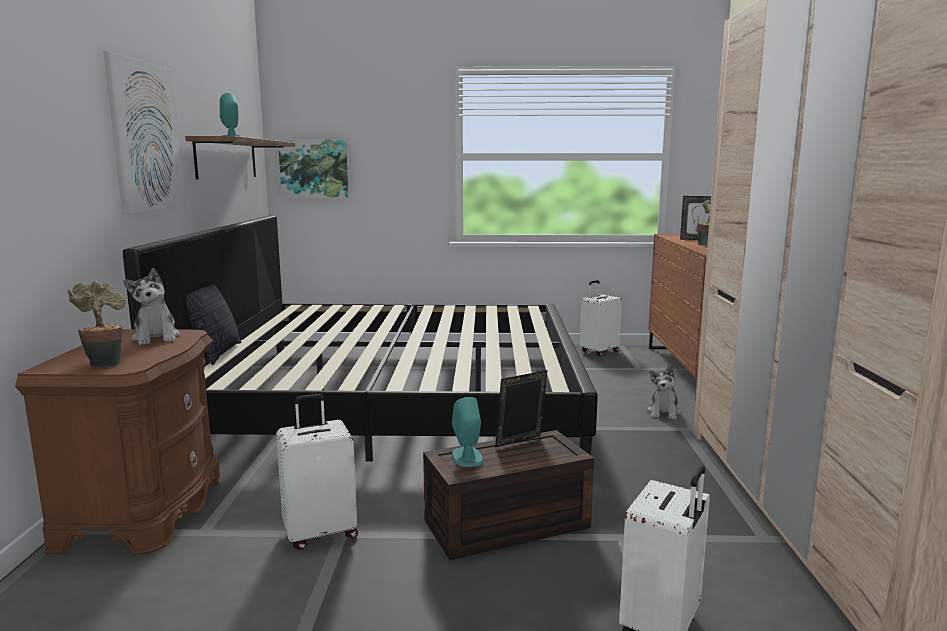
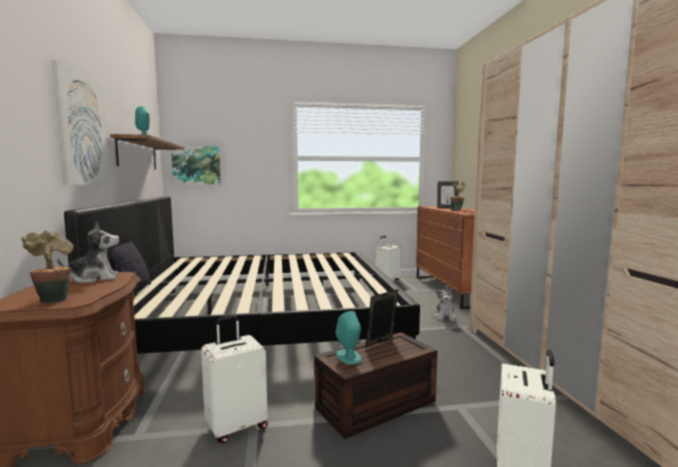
camera: 10 degrees left, 5 degrees down
(156, 337) = (94, 278): plush toy -> plush toy turned 75 degrees counterclockwise

